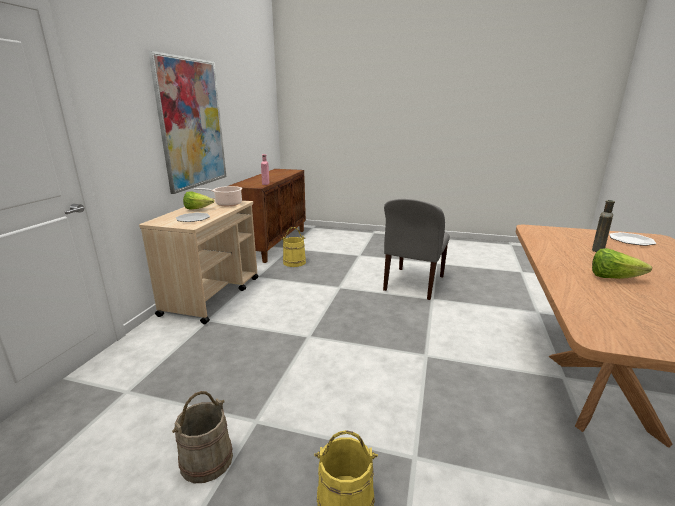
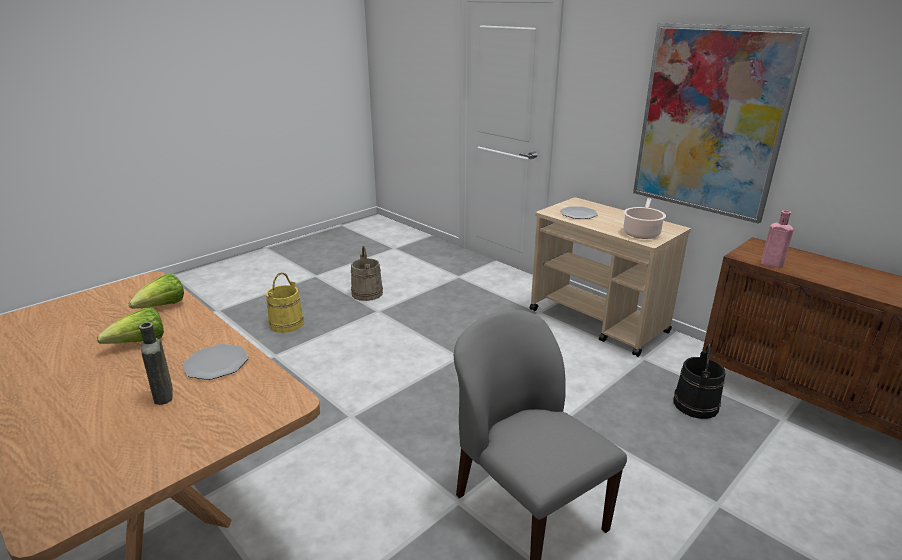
camera: 120 degrees right, 5 degrees up
(197, 209) = (622, 218): lettuce -> lettuce (162, 307)
(294, 262) = (696, 405): yellow bucket -> black bucket
(631, 240) = (108, 467): plate -> plate (216, 363)

